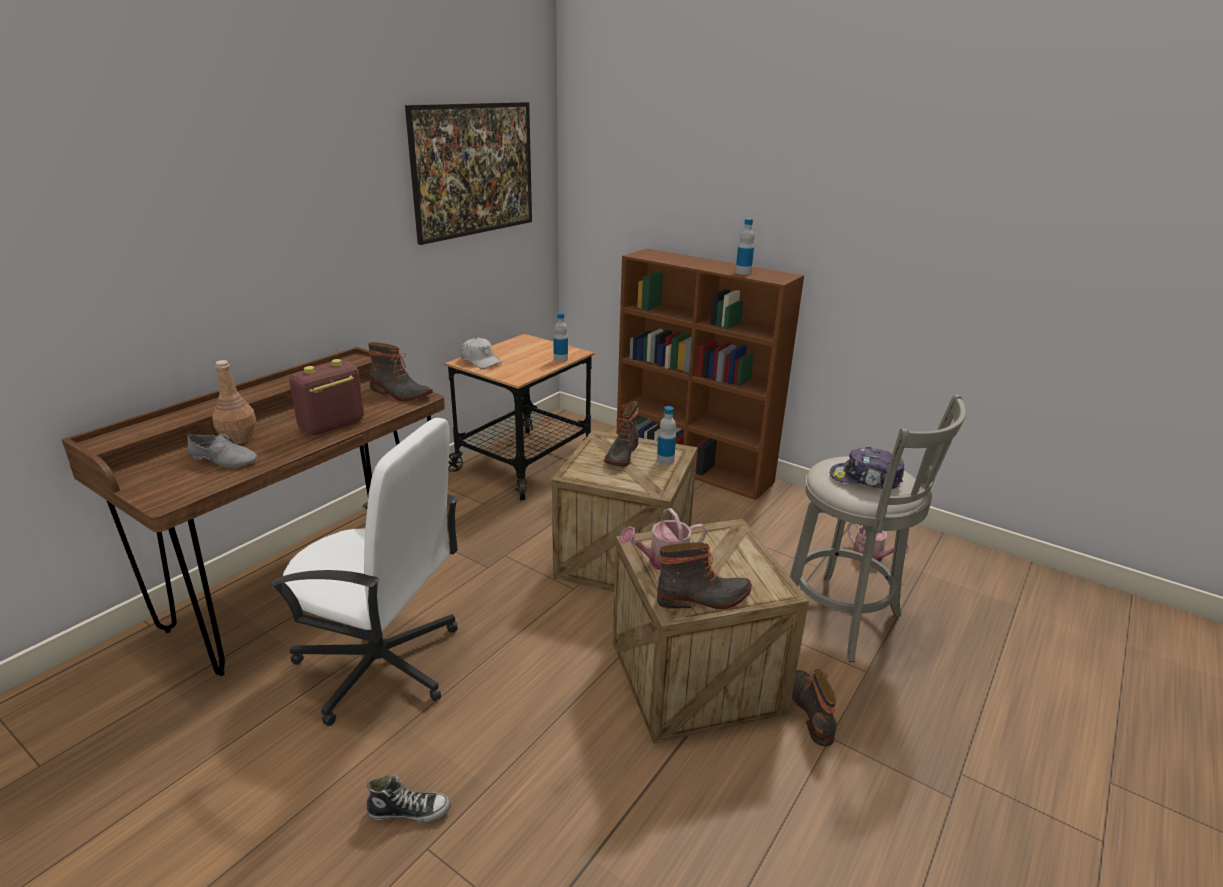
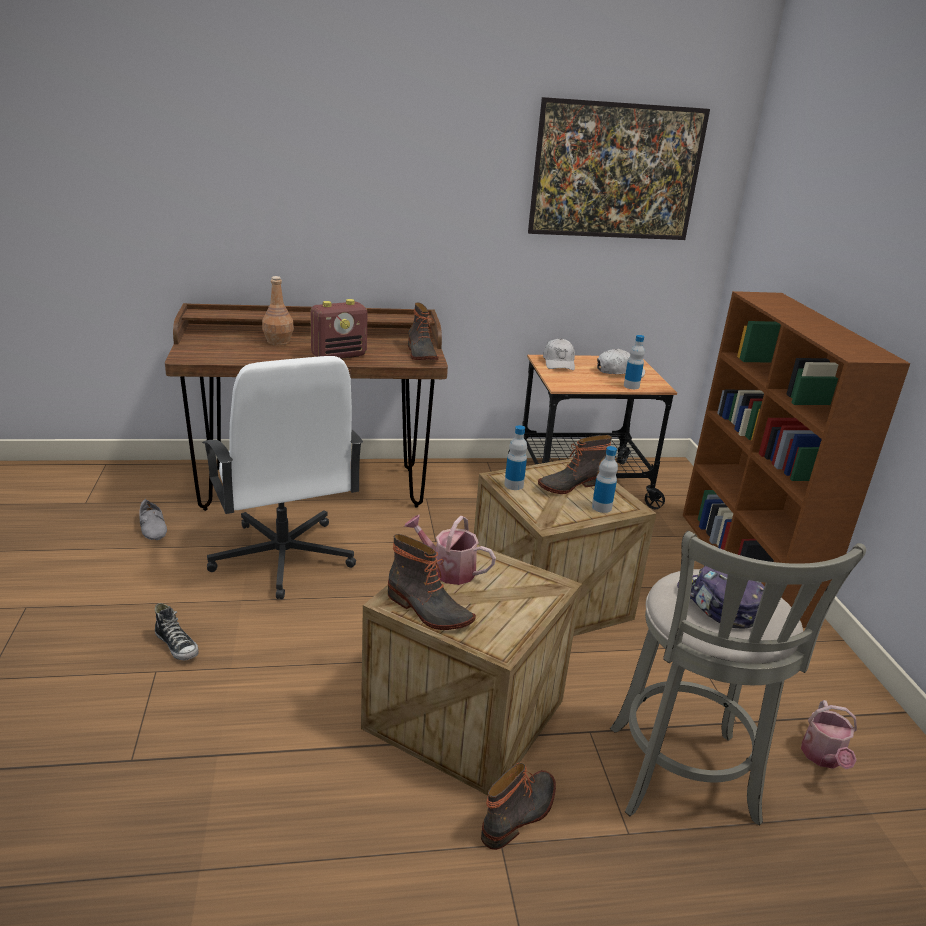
camera: 45 degrees right, 0 degrees up
(224, 458) = (250, 349): grey shoe -> grey shoe (154, 527)
(331, 425) = (339, 355): radio -> radio turned 150 degrees clockwise
(533, 351) = (619, 372): none -> white cap
(743, 272) = (831, 339): bottle -> bottle (513, 485)

